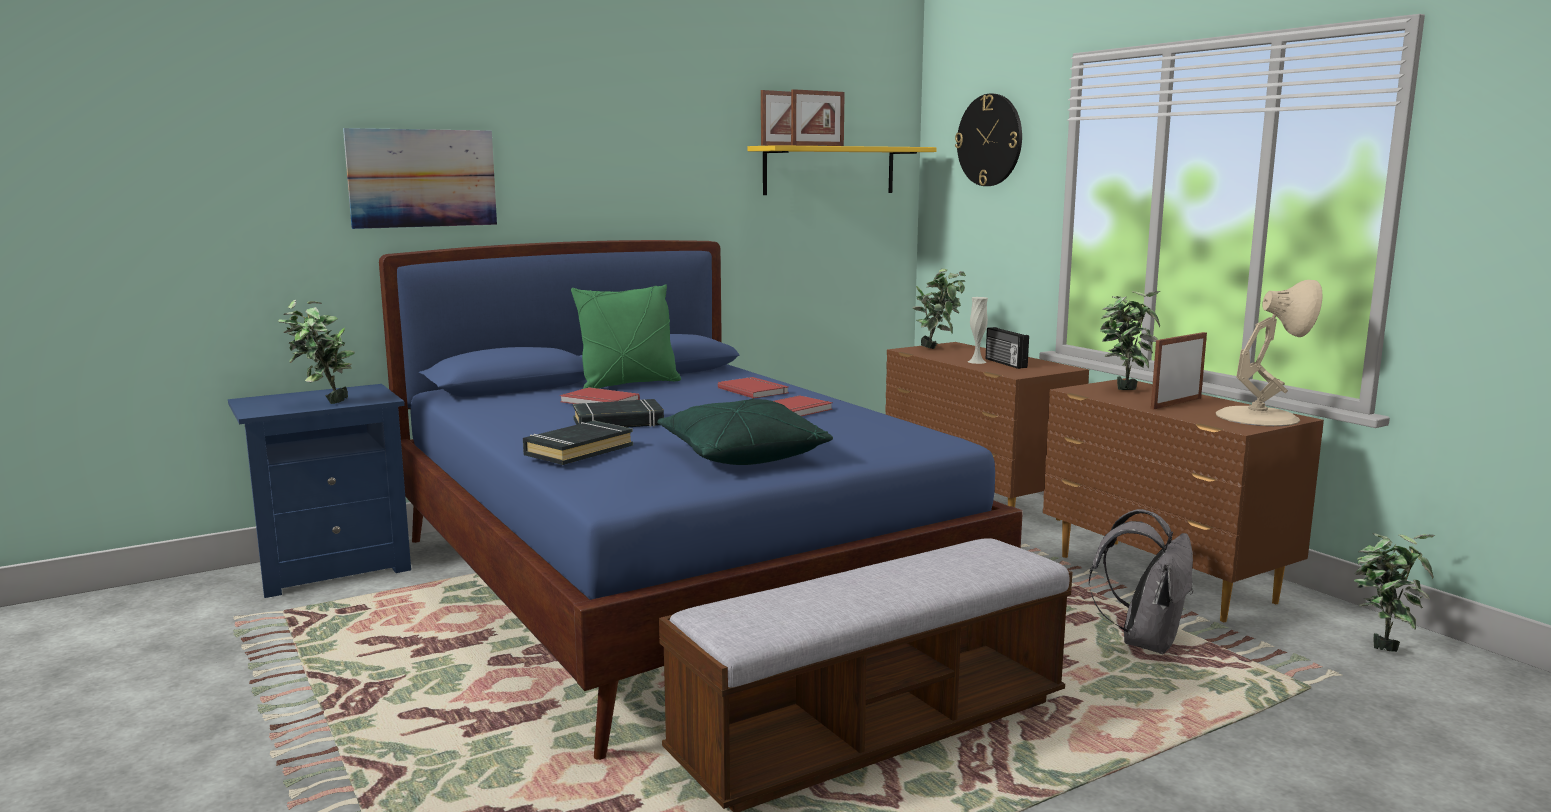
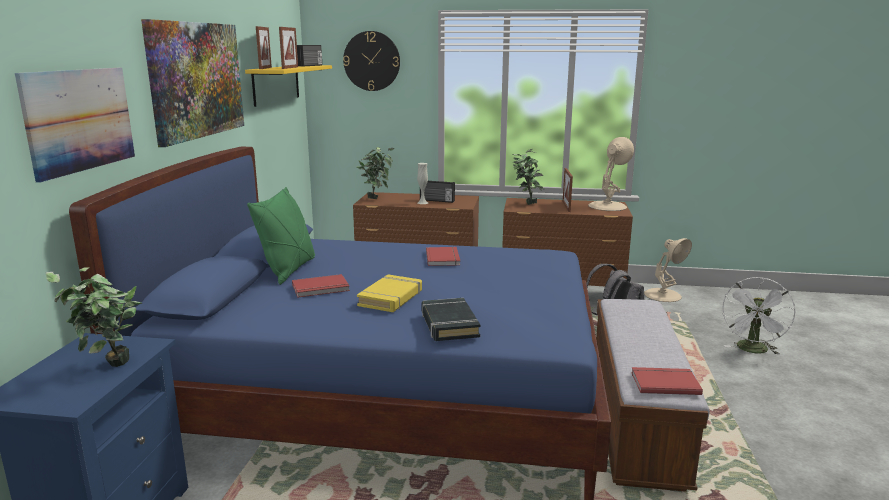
camera: 50 degrees left, 5 degrees up
(618, 422) = (391, 298): black book -> yellow book
(634, 152) = (197, 80): none -> picture
(741, 456) = (521, 294): green pillow -> none
(754, 390) = (376, 251): red book -> red book (664, 382)
(890, 146) = (310, 65): none -> radio
(1343, 776) = (752, 351): none -> white fan
(1382, 645) = (663, 295): potted plant -> beige table lamp

